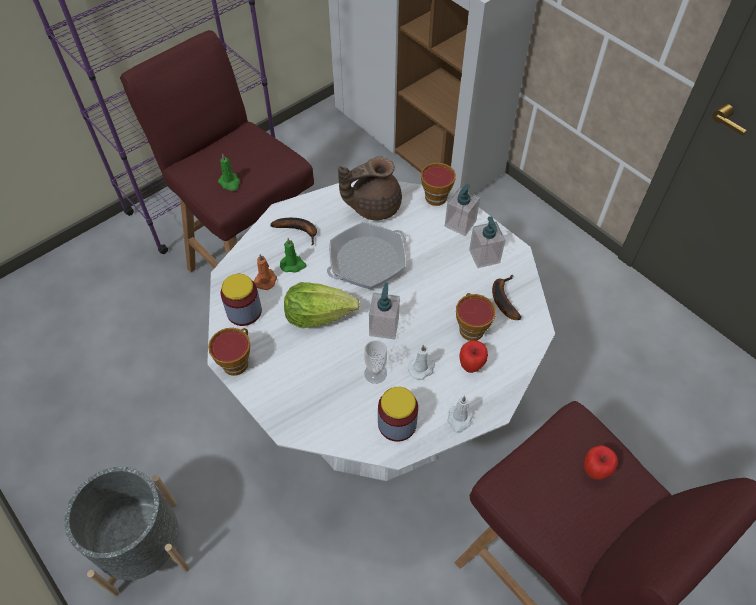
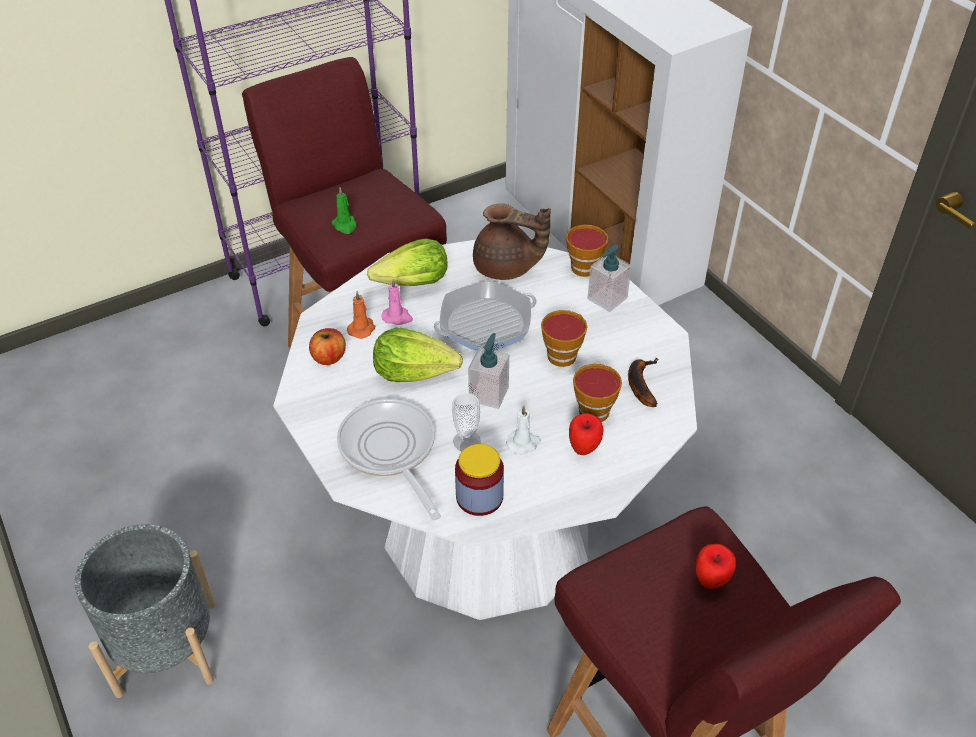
camera: 10 degrees right, 10 degrees down
(237, 361) = (308, 407): cup -> cup (563, 354)
(244, 311) = (328, 357): jar -> apple
(293, 265) = (397, 317): green candle -> pink candle
(299, 230) = (413, 283): banana -> lettuce
(315, 393) = (390, 451): none -> frying pan
(373, 206) = (506, 268): brown teapot -> brown teapot turned 150 degrees counterclockwise
(459, 419) = (556, 503): white candle -> none
(484, 256) = (628, 336): soap dispenser -> none

